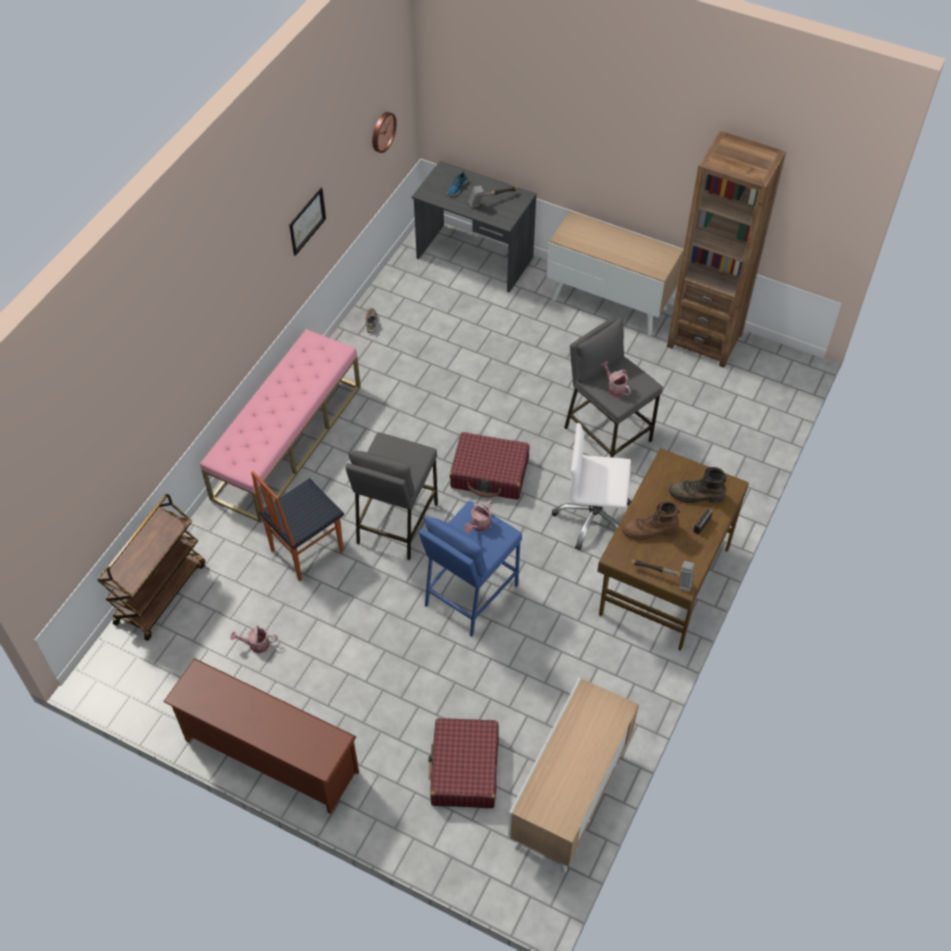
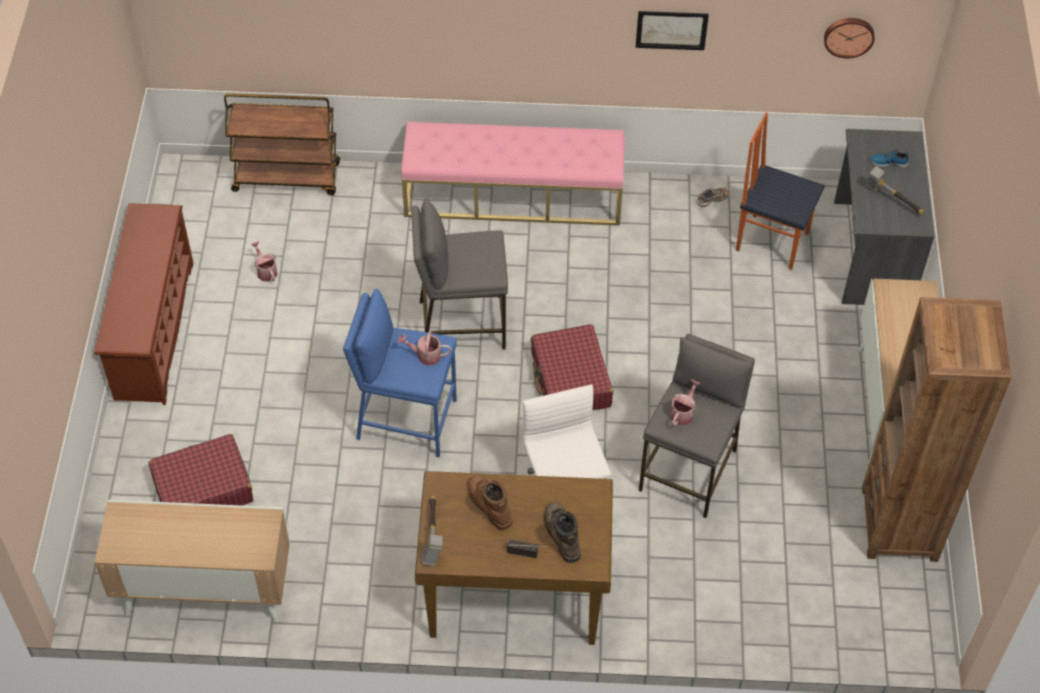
camera: 65 degrees right, 0 degrees up
(306, 550) = (390, 264): chair -> chair (772, 240)

